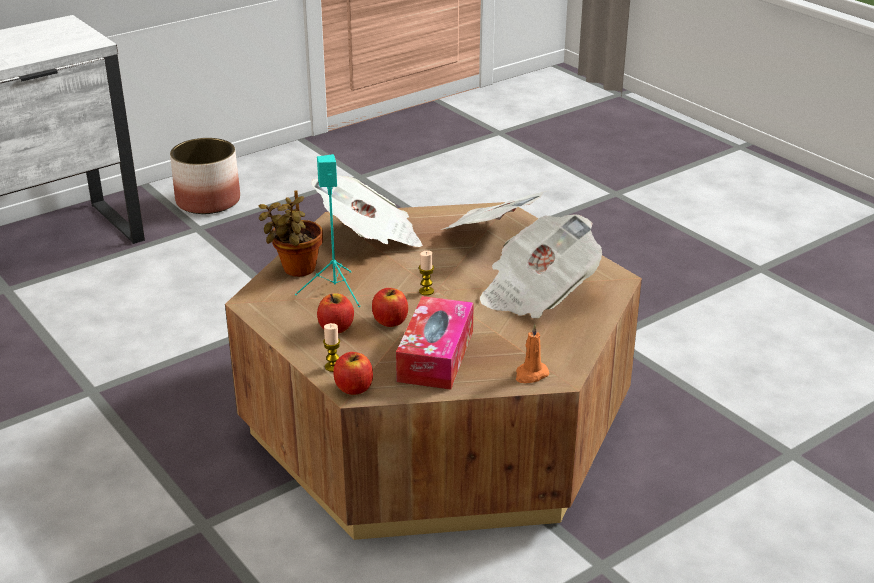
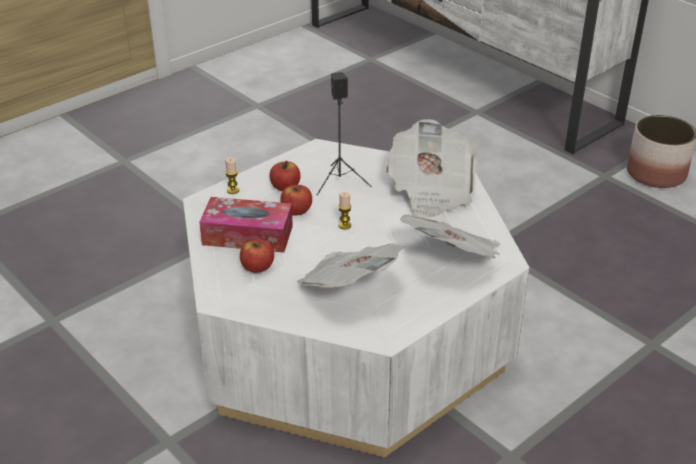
camera: 85 degrees right, 5 degrees up
(296, 270) = (368, 161): potted plant -> none
(335, 290) = (340, 182): turquoise speaker -> black speaker
(353, 388) = (206, 201): apple -> apple (257, 267)
(436, 422) = (347, 337): brown coffee table -> white coffee table
(530, 374) = (220, 284): orange candle -> none

